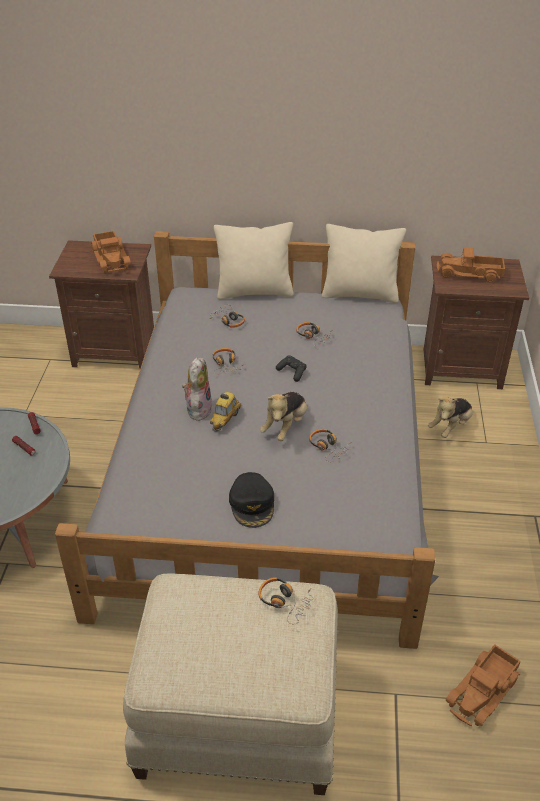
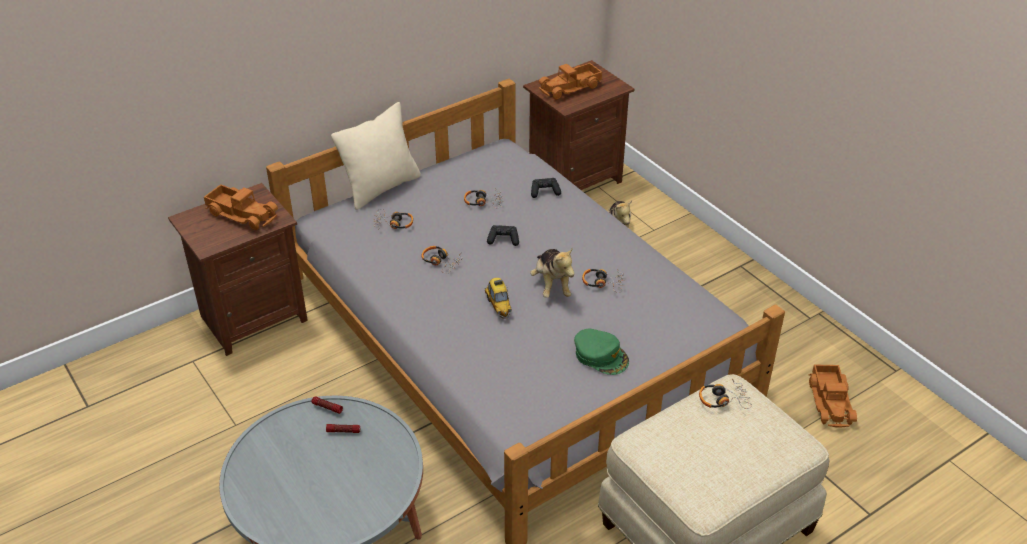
camera: 40 degrees left, 0 degrees up
(198, 409) = (465, 310): plush toy -> none
(252, 504) = (601, 355): black cap -> green cap
(360, 294) = (474, 148): beige pillow -> none
(371, 352) = (545, 192): none -> black game controller

